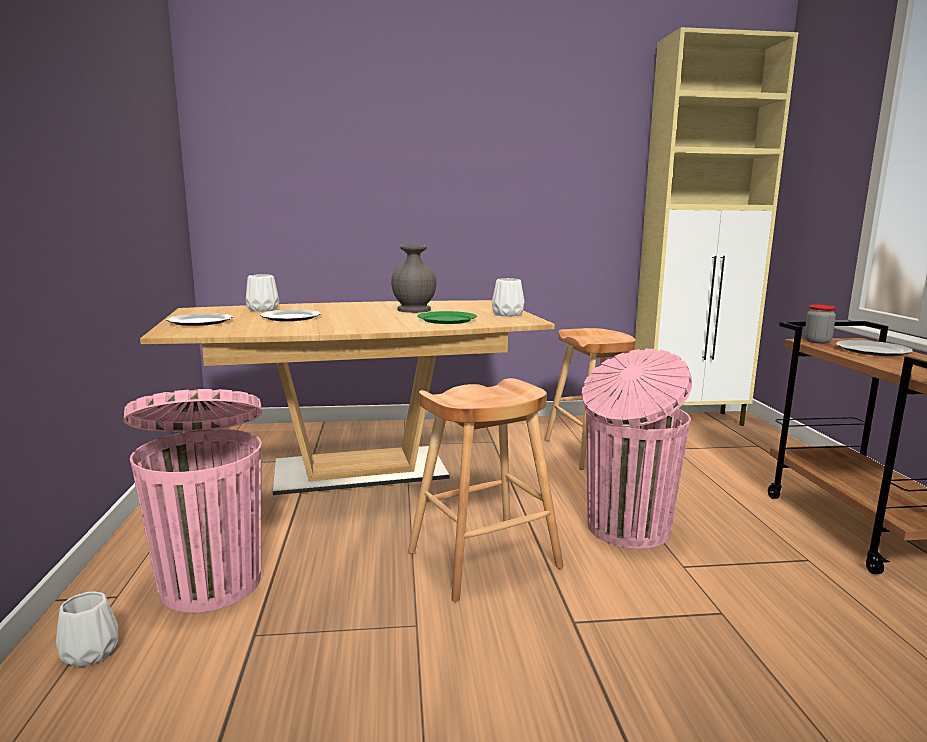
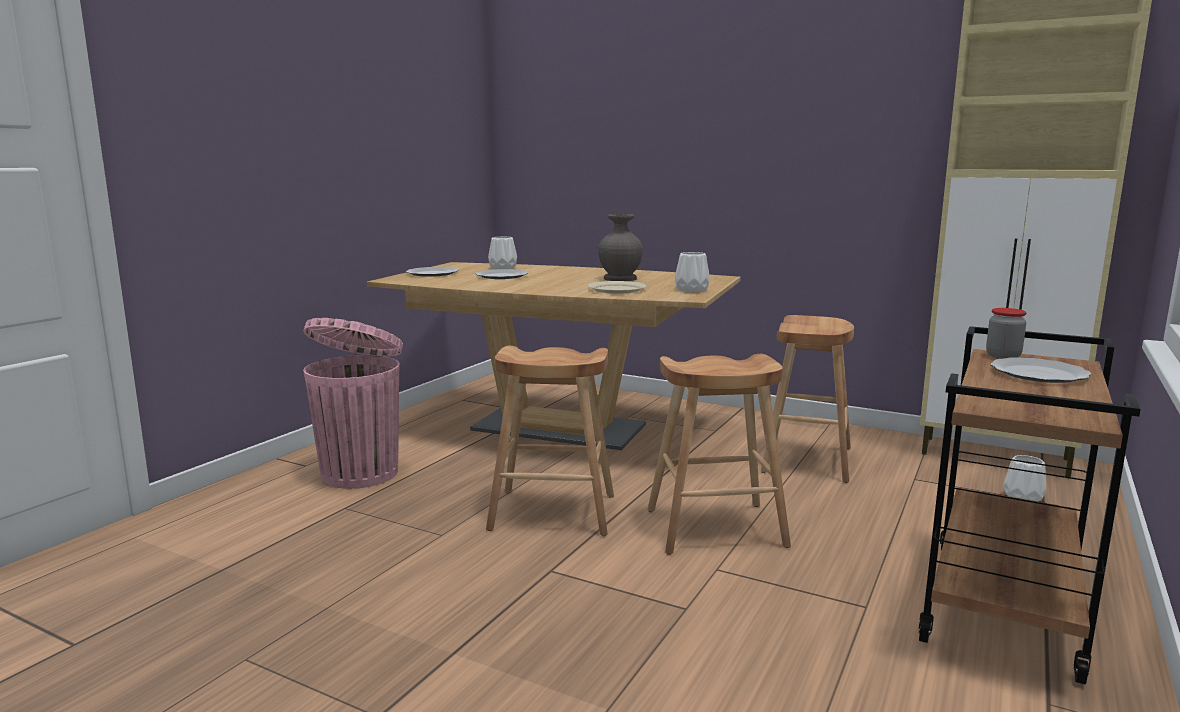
camera: 35 degrees right, 0 degrees up
(90, 652) = (260, 489): white vase -> white vase (1022, 497)
(446, 320) = (616, 289): green plate -> beige plate
(626, 529) = (716, 528): pink trash can -> brown stool

